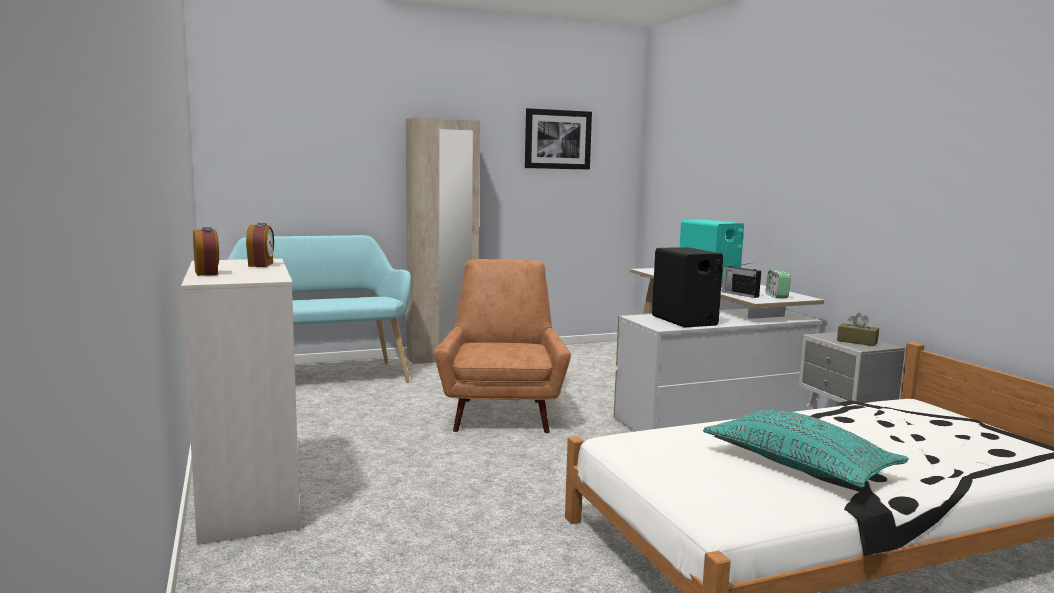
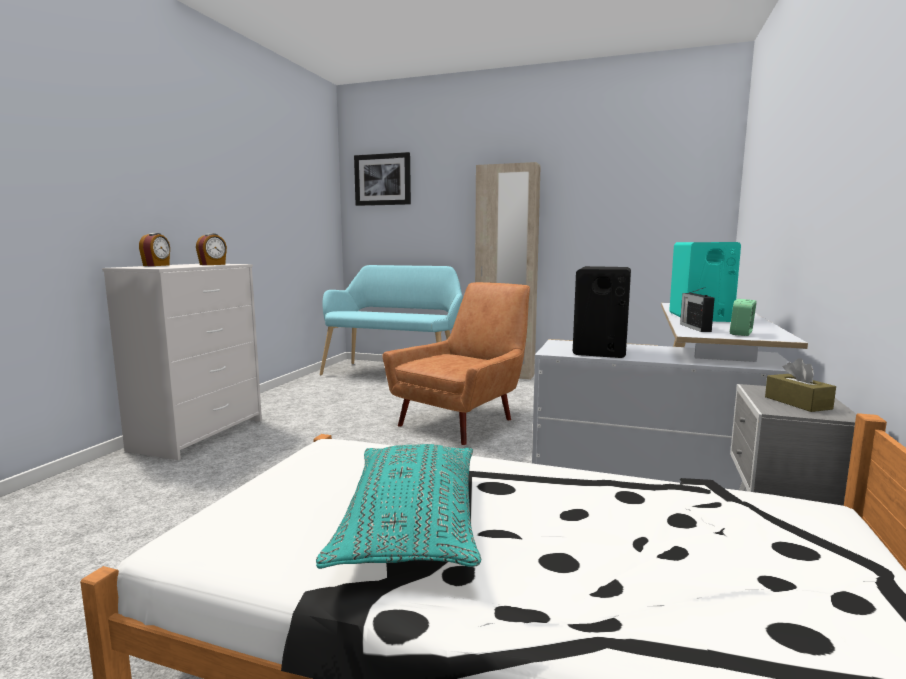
camera: 40 degrees right, 0 degrees up
(557, 139) = (631, 175): picture -> picture (382, 179)

